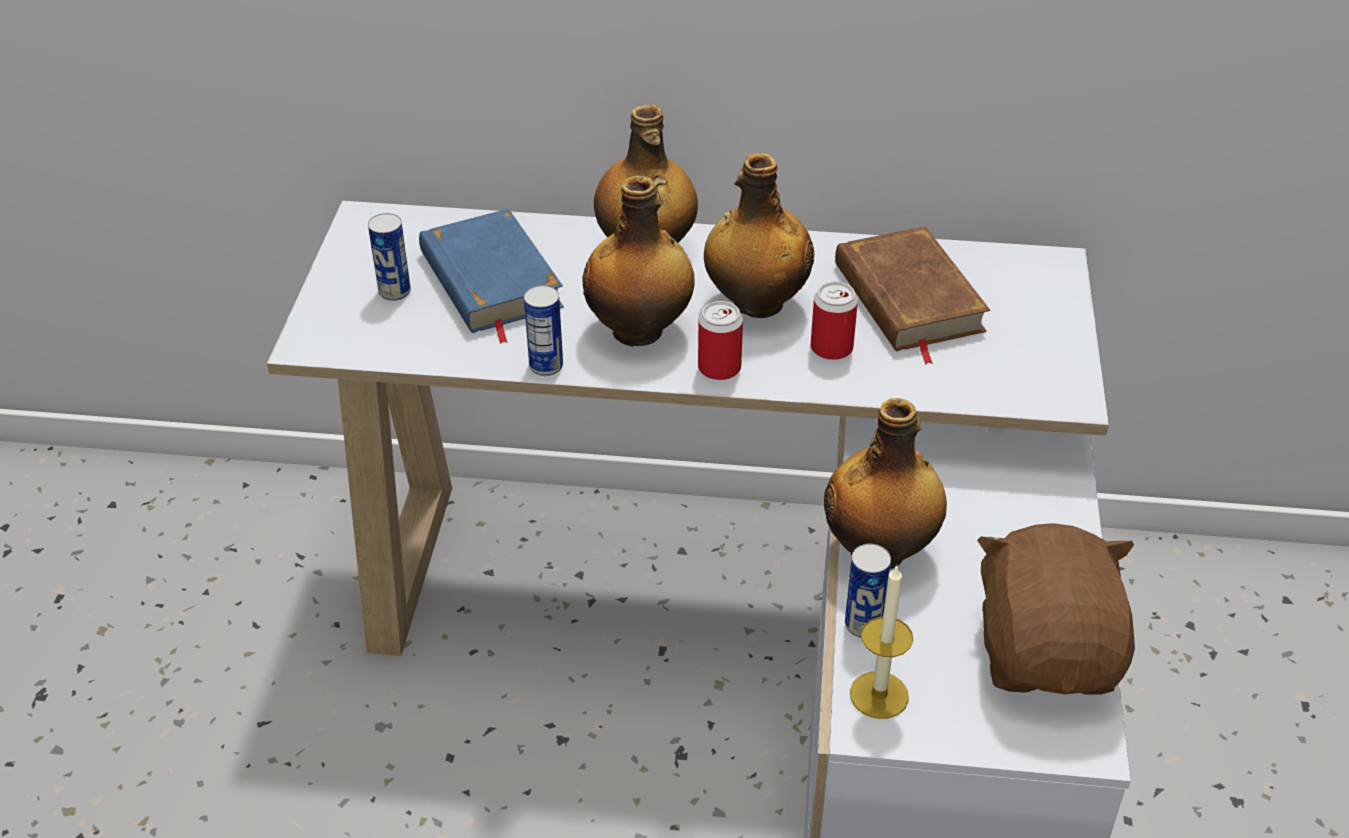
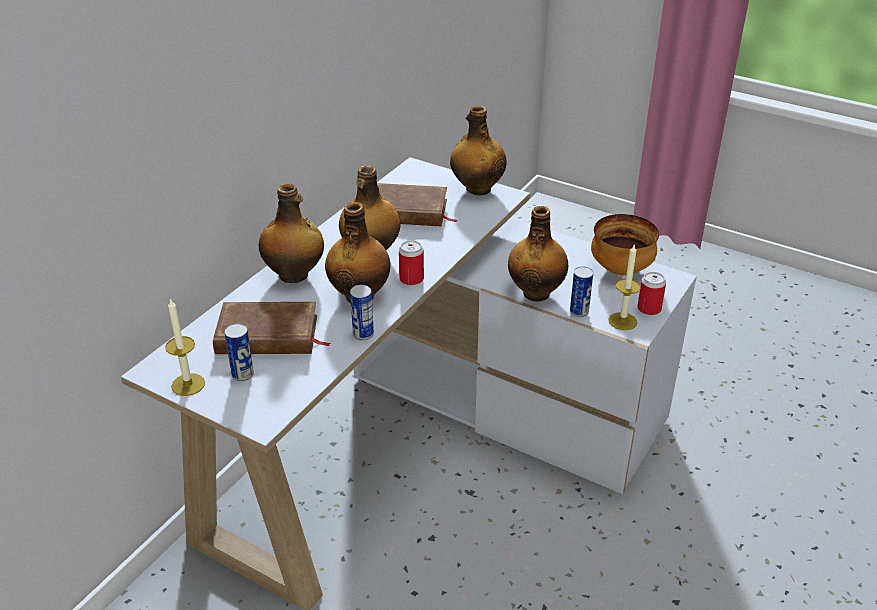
camera: 65 degrees left, 5 degrees down
(352, 256) = (188, 384): none -> candle
(490, 281) = (268, 335): blue book -> brown book
(831, 348) = (423, 243): can -> can (649, 309)
(1047, 652) = (621, 270): brown plush toy -> bowl
(1056, 356) = (477, 188): none -> bottle

